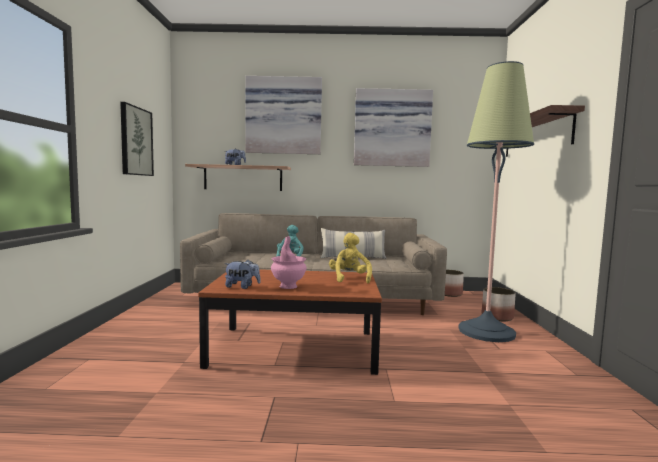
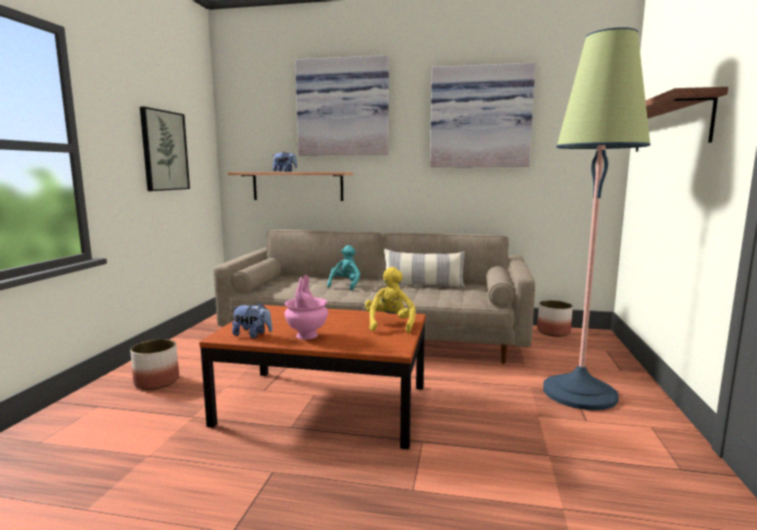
camera: 10 degrees right, 5 degrees up
(497, 317) = (604, 370): planter -> planter (157, 381)

